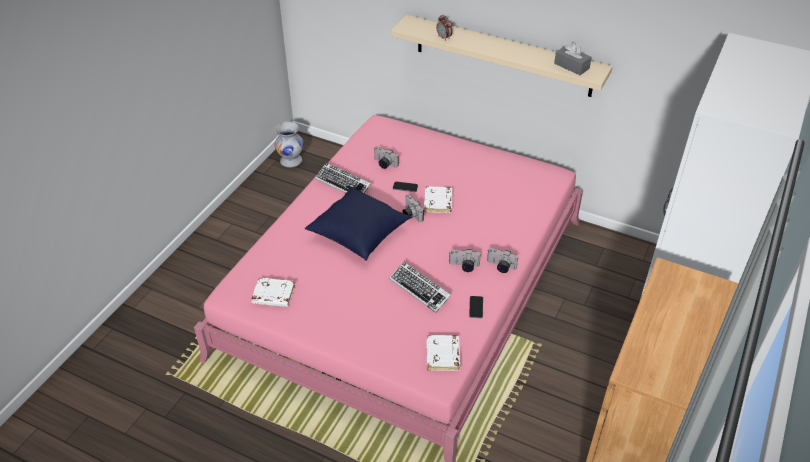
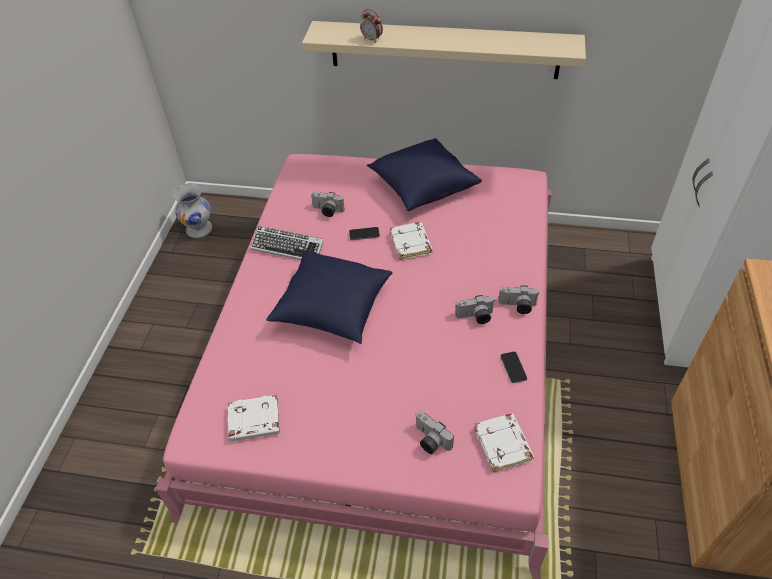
camera: 15 degrees left, 5 degrees up
(410, 214) = (384, 267): camera -> camera (429, 441)
(420, 289) = (437, 362): keyboard -> none
(467, 161) = (422, 186): none -> blue pillow
(571, 66) = (539, 44): grey tissue box -> none

